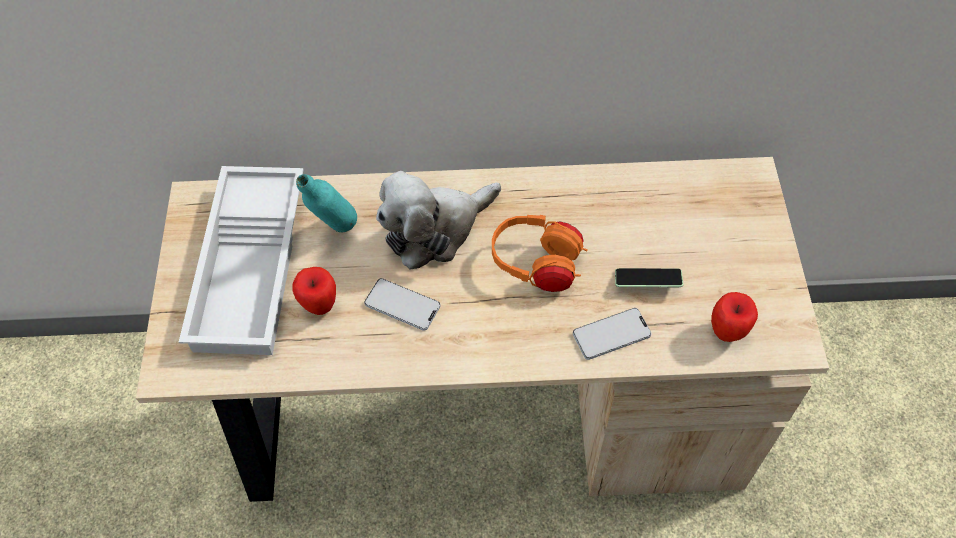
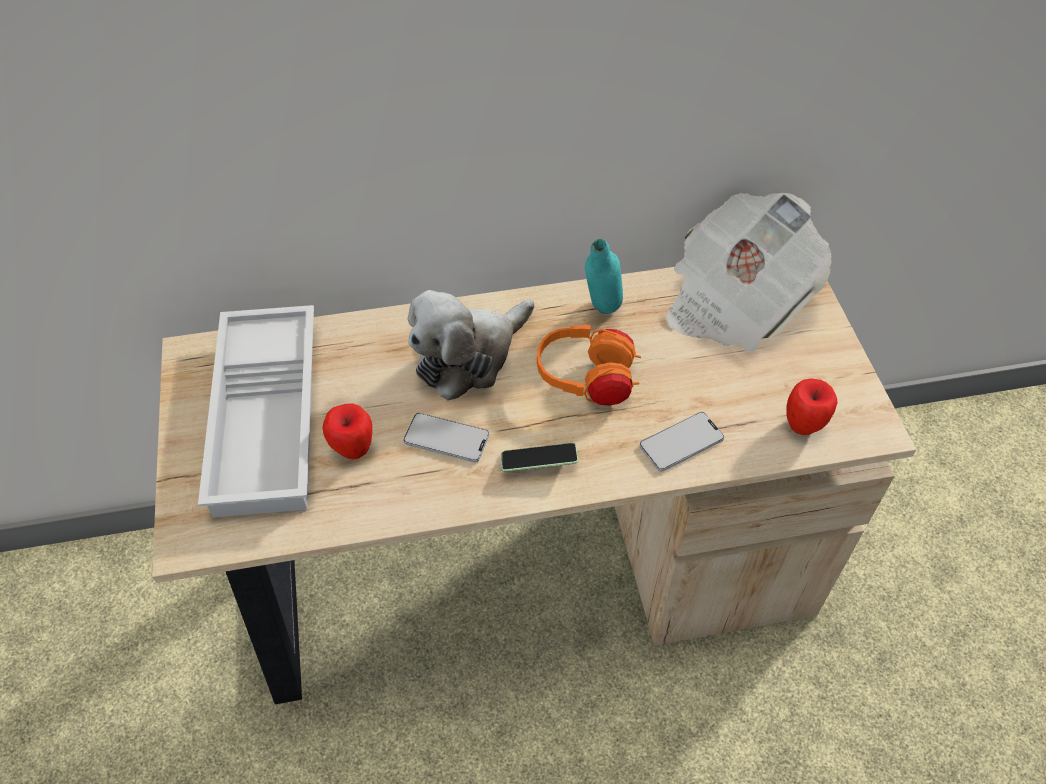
camera: 10 degrees left, 5 degrees down
(335, 233) = (358, 372): turquoise bottle -> turquoise bottle (601, 315)
(647, 283) = (708, 385): phone -> phone (539, 463)
(689, 202) = (734, 300): none -> newspaper

